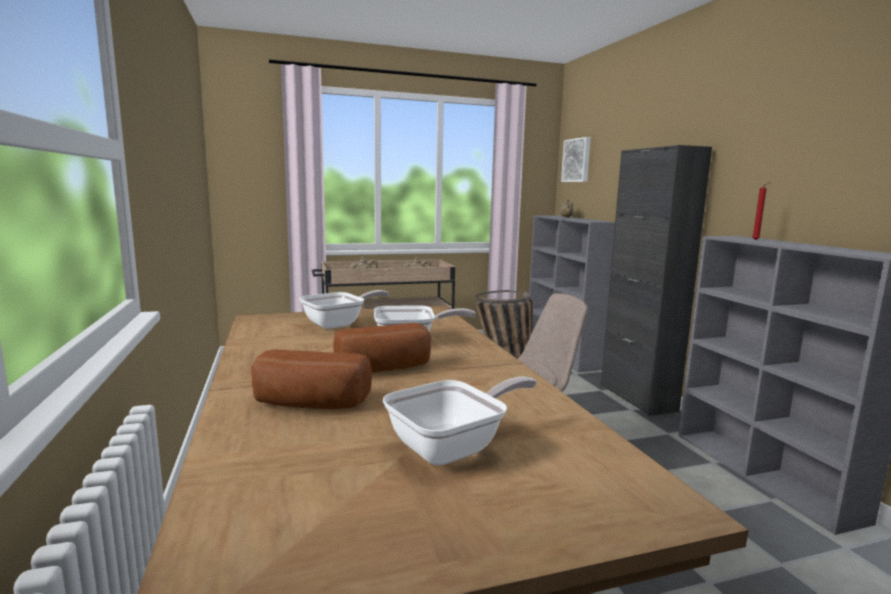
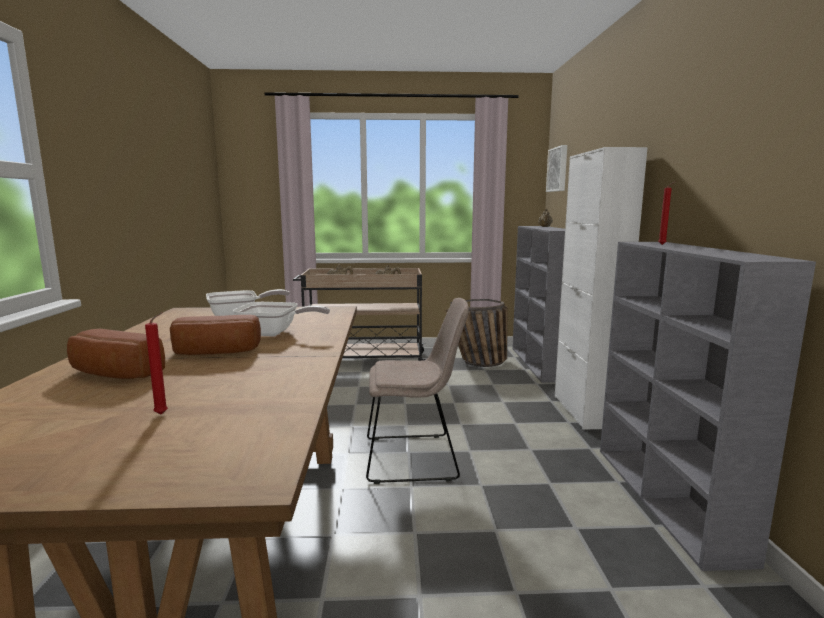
camera: 15 degrees right, 0 degrees up
(454, 447) = (163, 414): frying pan -> red candle
(637, 398) = (585, 411): black cabinet -> white cabinet

